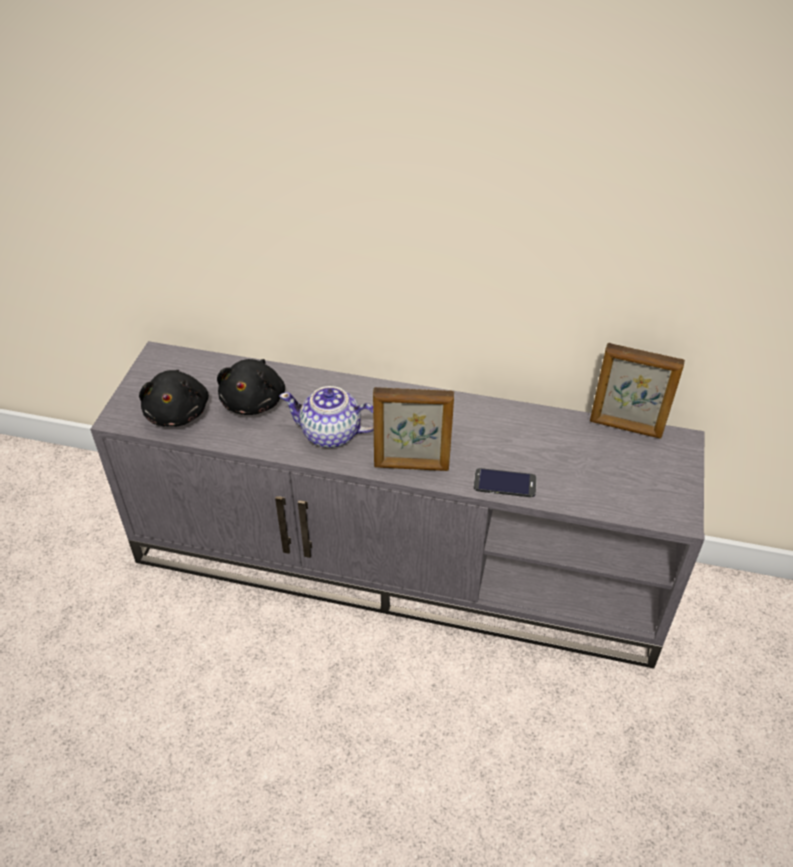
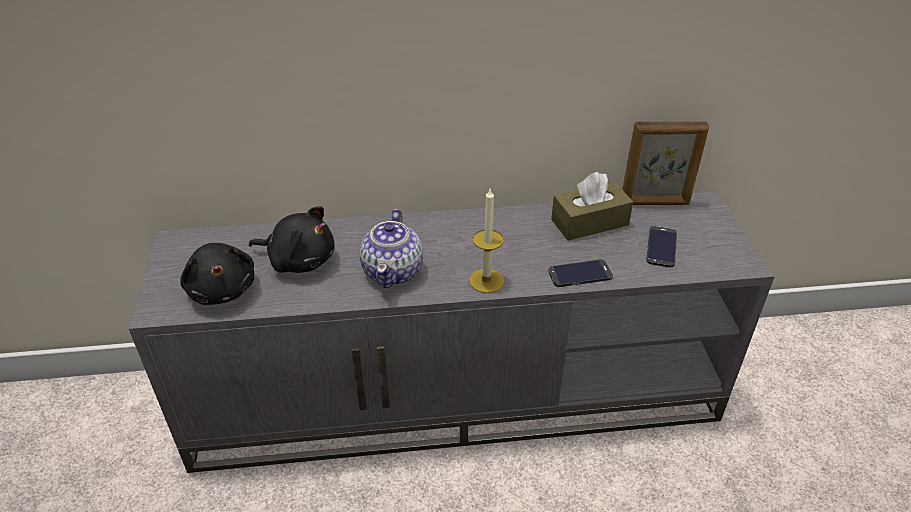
camera: 20 degrees left, 5 degrees down
(254, 401) = (299, 260): black plush toy -> black plush toy turned 60 degrees counterclockwise
(332, 434) = (393, 271): teapot -> teapot turned 75 degrees counterclockwise
(411, 466) = (486, 281): picture frame -> candle
(545, 432) = (589, 222): none -> brown tissue box
(604, 477) = (661, 247): none -> phone

